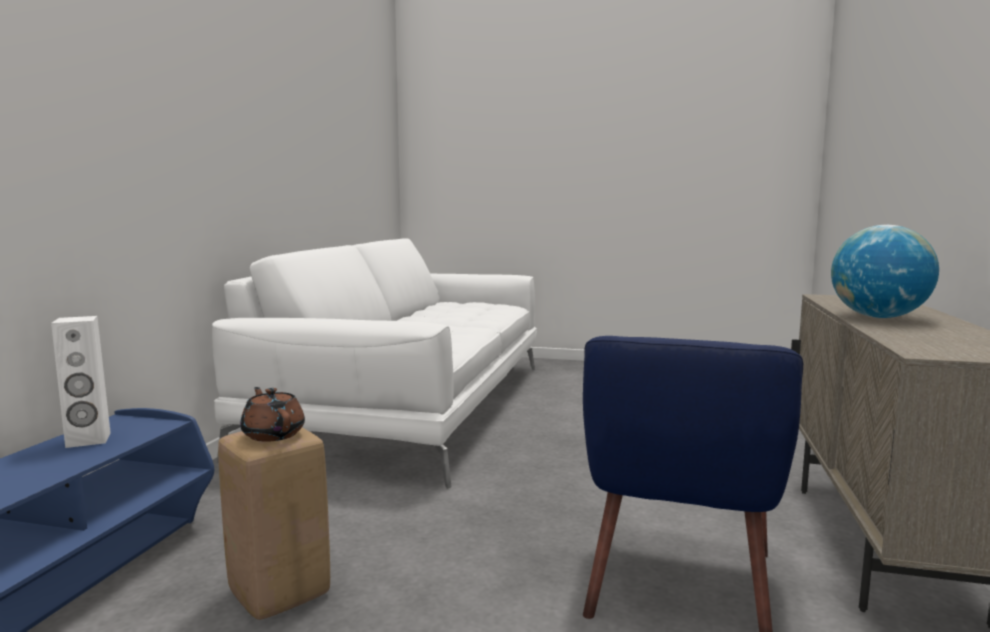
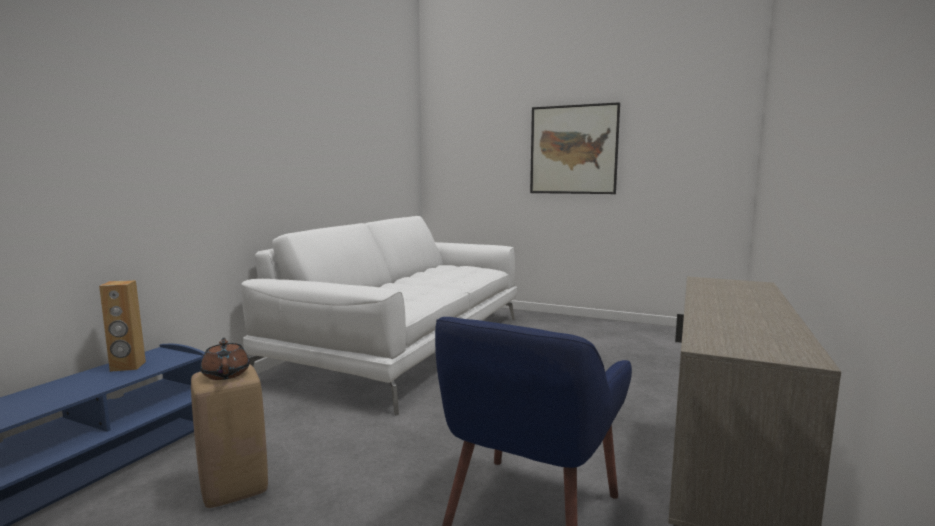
camera: 10 degrees right, 0 degrees up
(88, 440) = (128, 366): white speaker -> brown speaker
(602, 153) = (573, 150): none -> picture
(878, 317) = (719, 304): globe -> none

